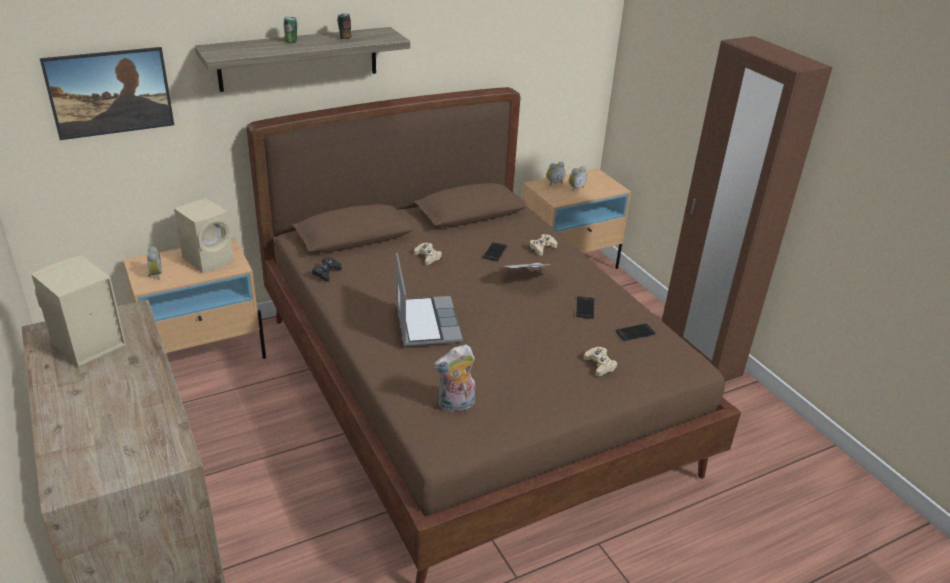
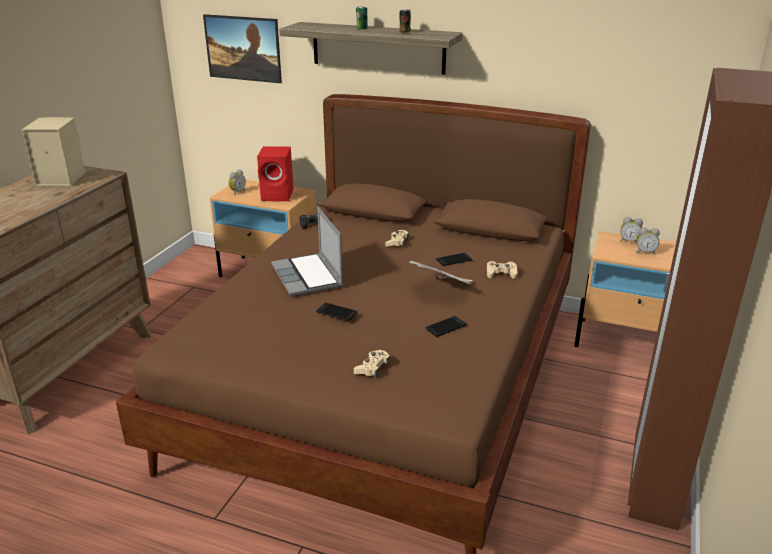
camera: 50 degrees right, 5 degrees down
(210, 259) = (278, 195): beige speaker -> red speaker
(426, 322) = (308, 276): laptop -> laptop turned 120 degrees clockwise
(456, 406) = (222, 331): plush toy -> none
(635, 332) = (452, 365): phone -> phone (336, 312)

